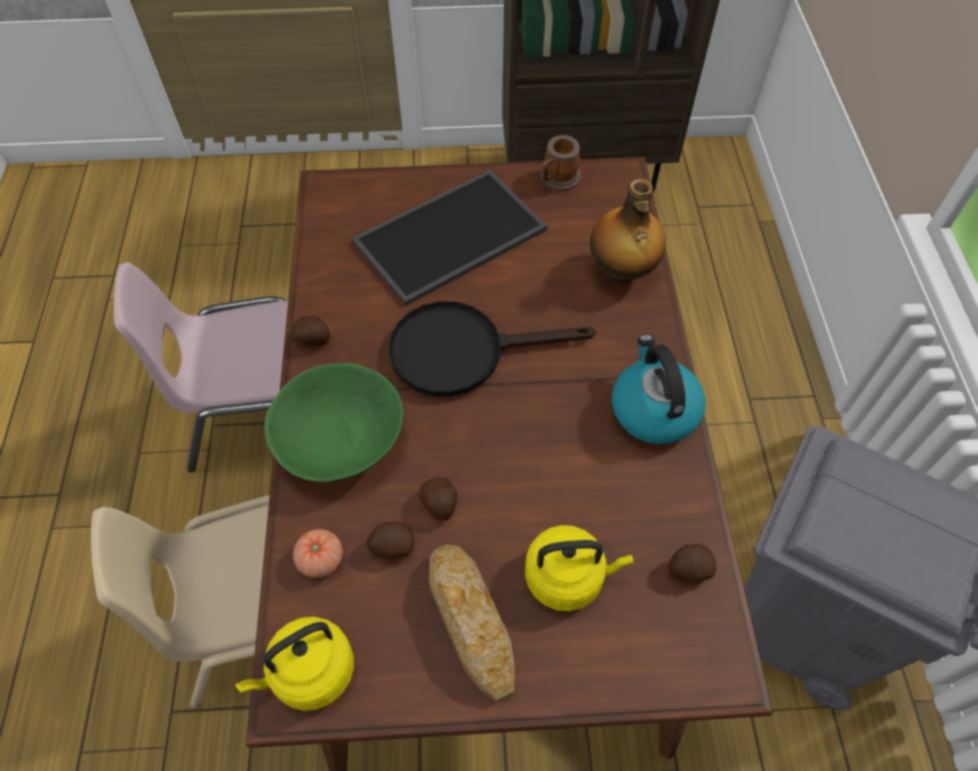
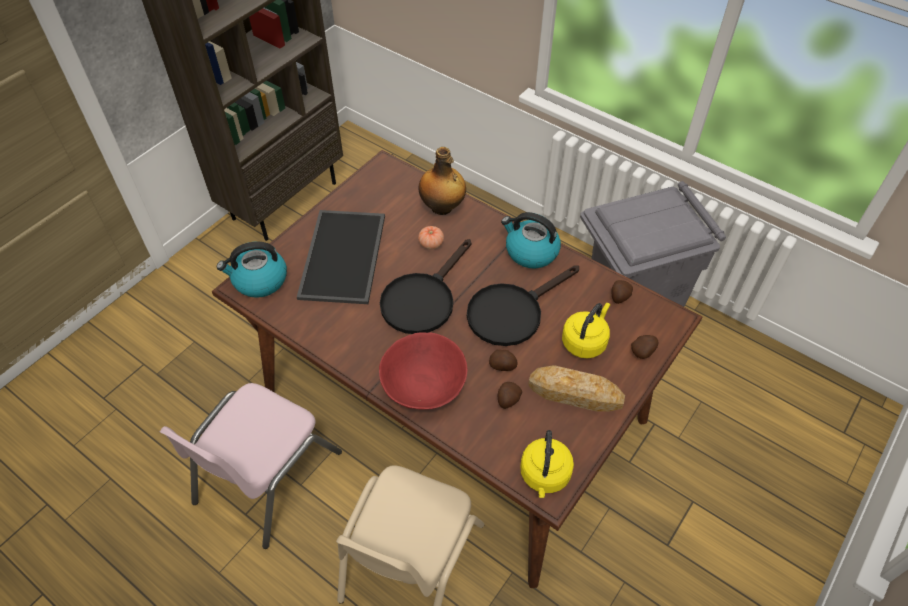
camera: 50 degrees left, 5 degrees down
(313, 339) = (346, 357): potato -> potato (643, 351)
(321, 559) = (487, 435): tomato -> tomato (431, 243)
(340, 440) = (424, 384): green bowl -> red bowl
(347, 194) = (259, 280): none -> kettle
(534, 456) = (512, 312): none -> black frying pan
(557, 180) = (357, 190): mug -> none

